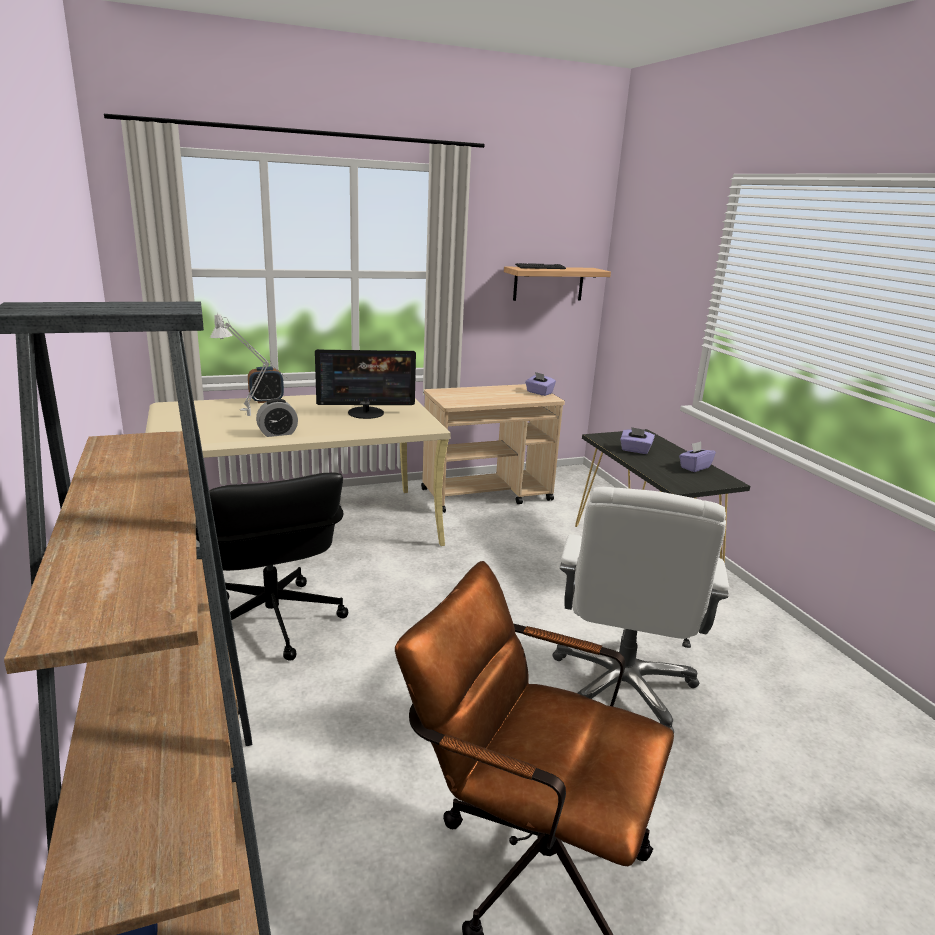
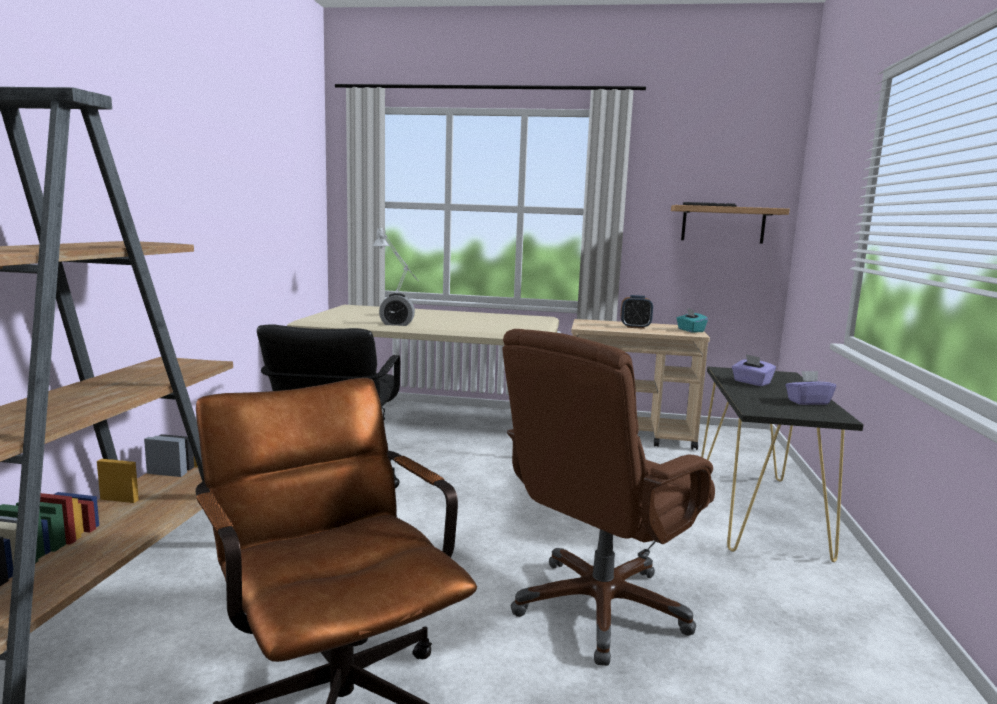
camera: 30 degrees right, 10 degrees down
(266, 401) = (424, 310): alarm clock -> alarm clock (635, 327)
(366, 413) = (491, 323): monitor -> none
(539, 393) = (690, 330): purple tissue box -> turquoise tissue box
(622, 686) = (600, 608): white office chair -> brown office chair

